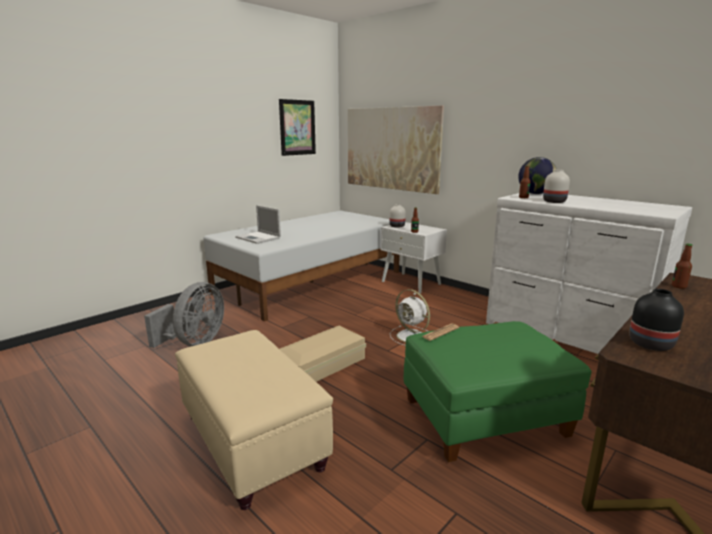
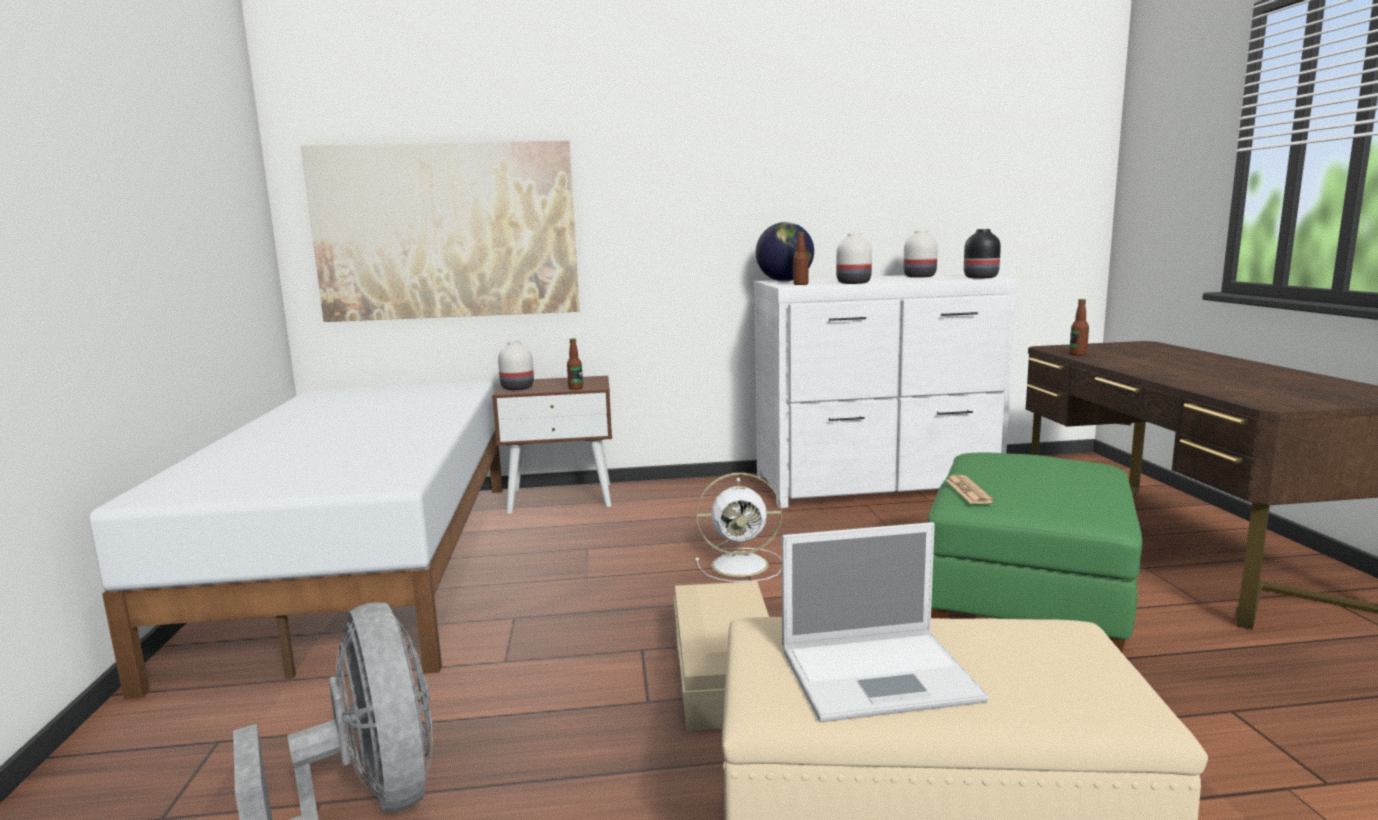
camera: 50 degrees left, 5 degrees down
(258, 238) = (299, 470): laptop -> laptop (881, 674)
(297, 127) = (211, 183): picture -> none
(411, 283) = (561, 497): white nightstand -> brown nightstand
(629, 204) = (919, 276): none -> white vase
(649, 343) = (1243, 393): black vase -> black vase (979, 277)

